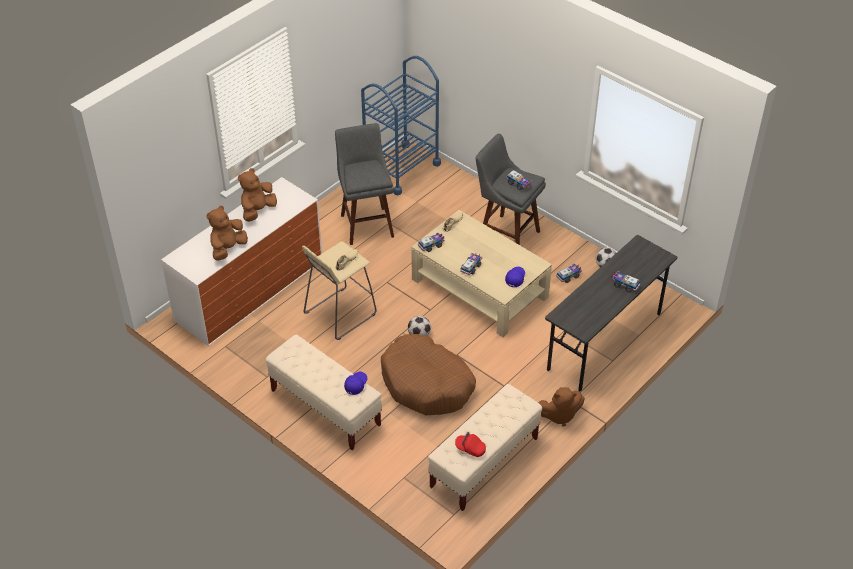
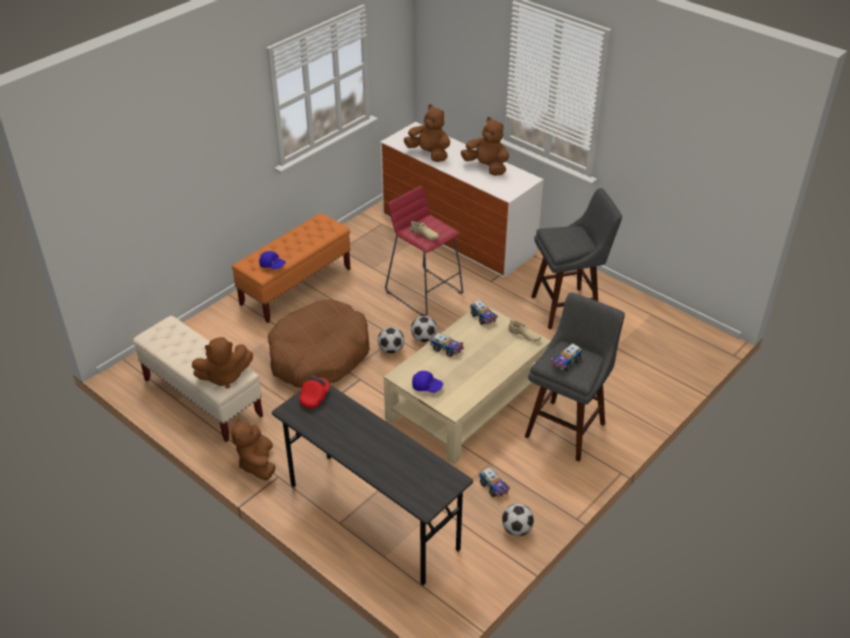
camera: 90 degrees right, 5 degrees down
(325, 407) = (296, 286): beige bench -> orange bench
(339, 314) = (424, 292): beige stool -> red stool
(401, 169) = (674, 334): blue cart -> none
(404, 314) = (424, 338): none -> football
(470, 449) = (170, 342): red cap -> red cap (315, 397)
(513, 404) = (224, 377): none -> brown plush toy
(624, 285) = (370, 456): toy truck -> none

